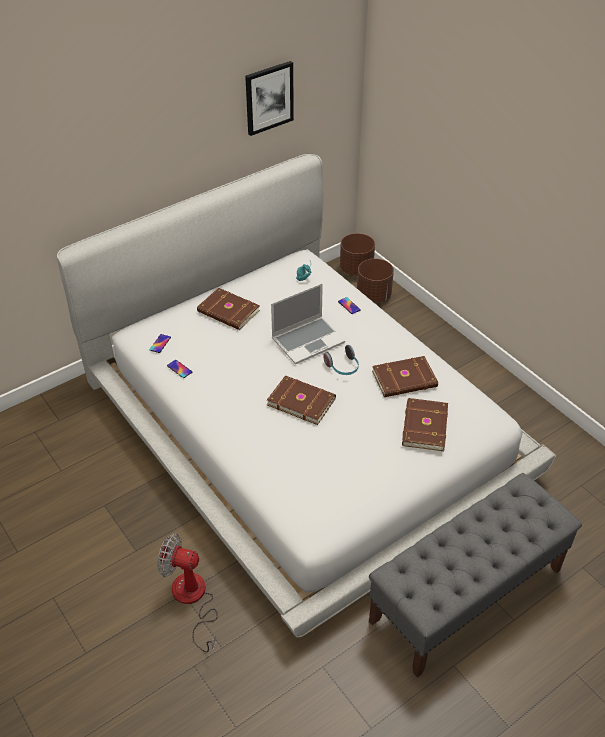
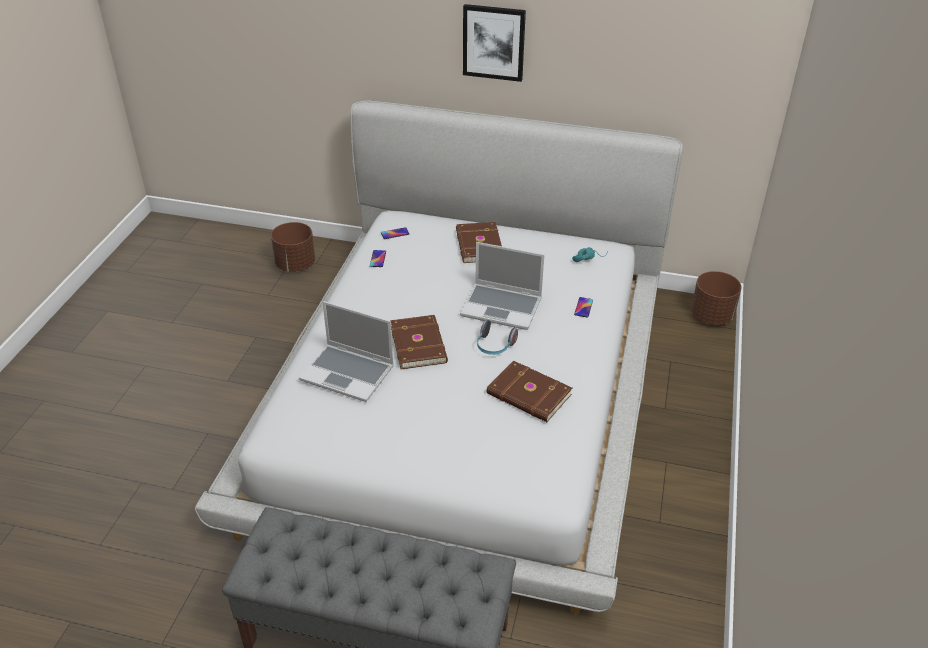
camera: 50 degrees right, 5 degrees down
(192, 600) = (206, 442): fan -> none
(269, 97) = (643, 50): picture -> picture (494, 42)
(293, 454) = (349, 373): none -> laptop
(374, 295) = (693, 348): brown planter -> brown planter (296, 265)
(423, 426) = (479, 441): brown book -> none

